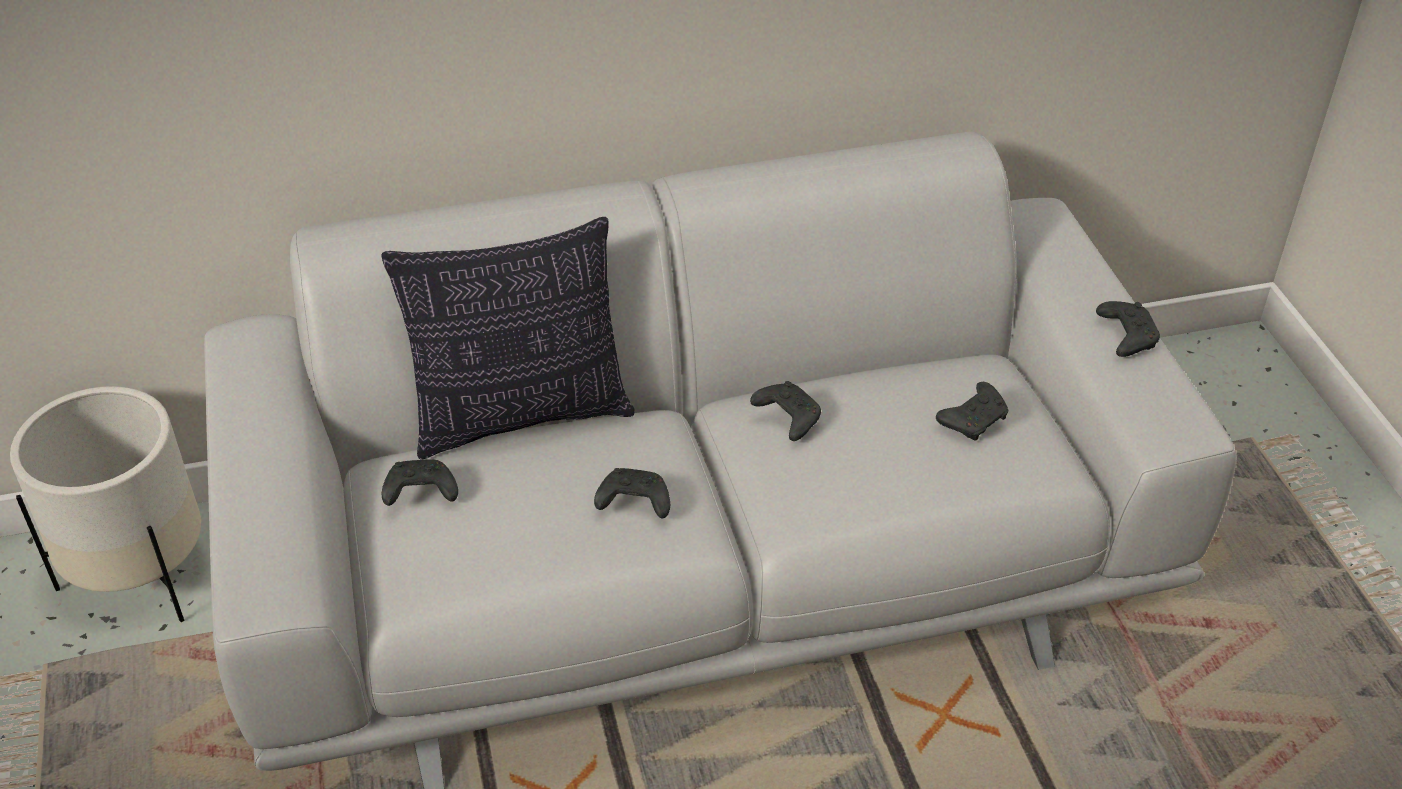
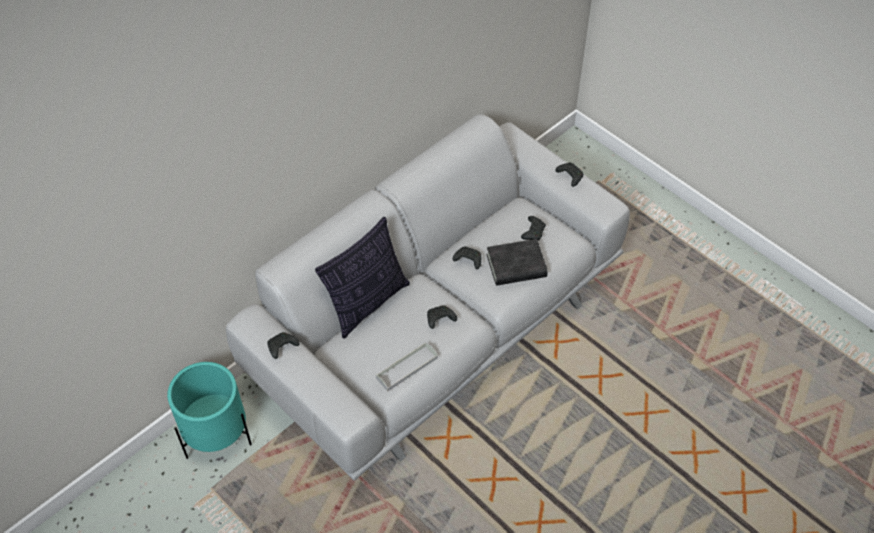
camera: 30 degrees left, 10 degrees up
(140, 575) = (216, 435): white planter -> turquoise planter
(419, 492) = (359, 352): black game controller -> black game controller (281, 348)
(484, 564) = (406, 368): none -> grey tray
(883, 469) = (516, 266): none -> black book

